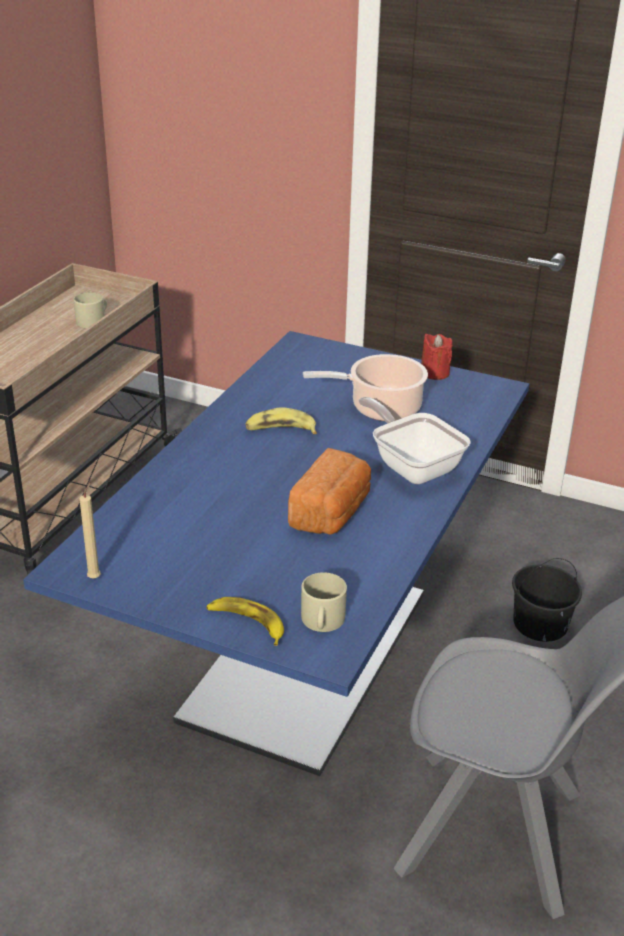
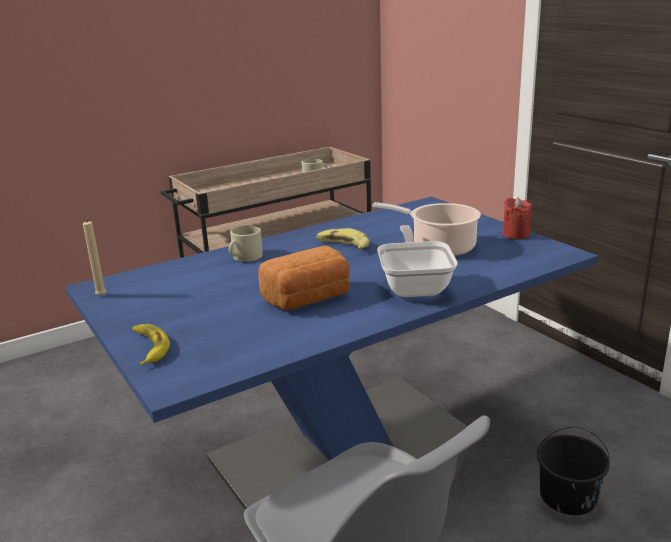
camera: 35 degrees right, 10 degrees down
(322, 621) = (200, 362): beige mug -> beige mug (244, 257)

